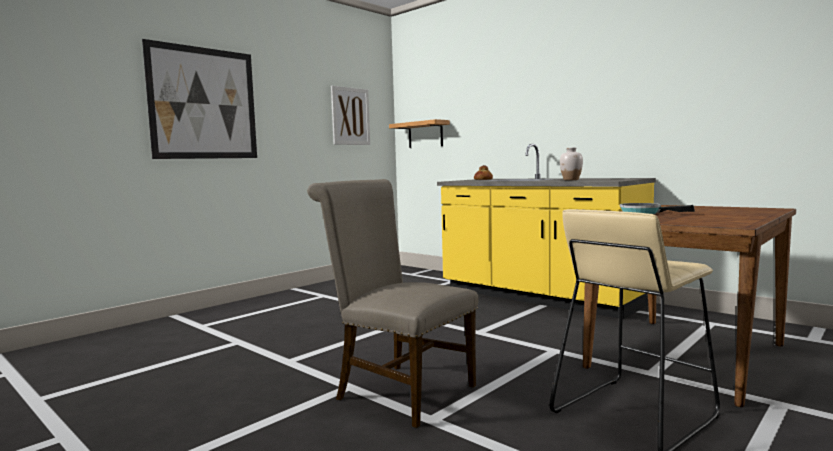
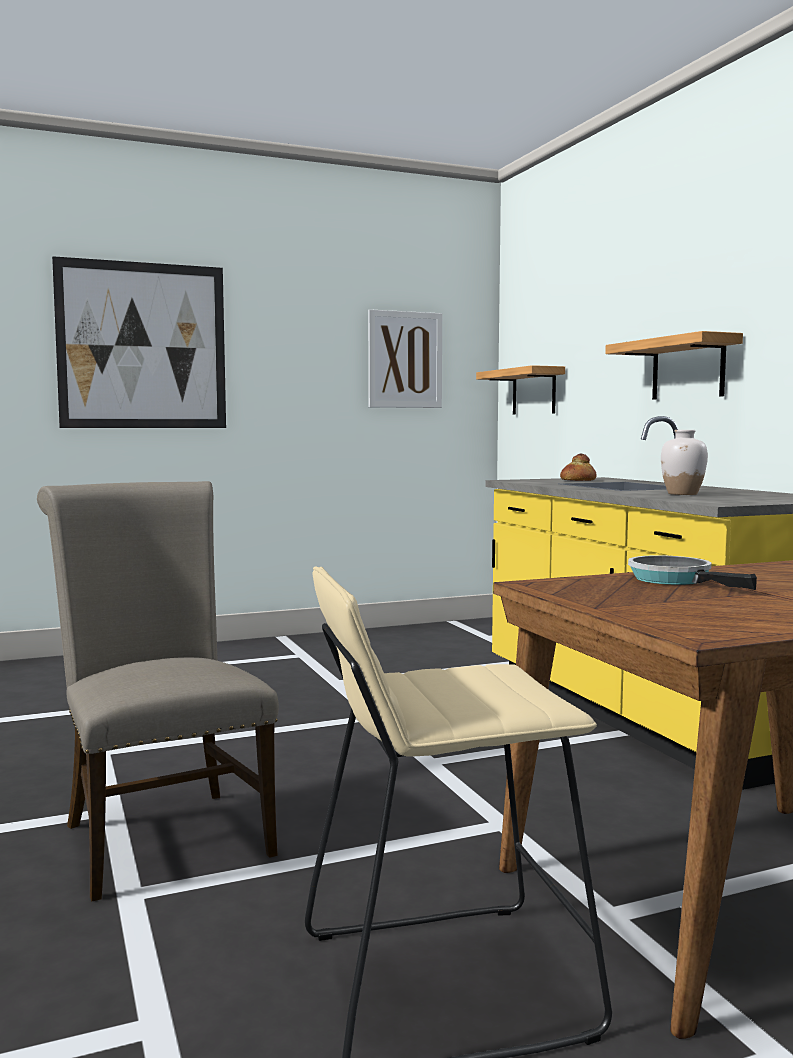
camera: 25 degrees right, 0 degrees up
(538, 119) = (688, 369): none -> shelf

